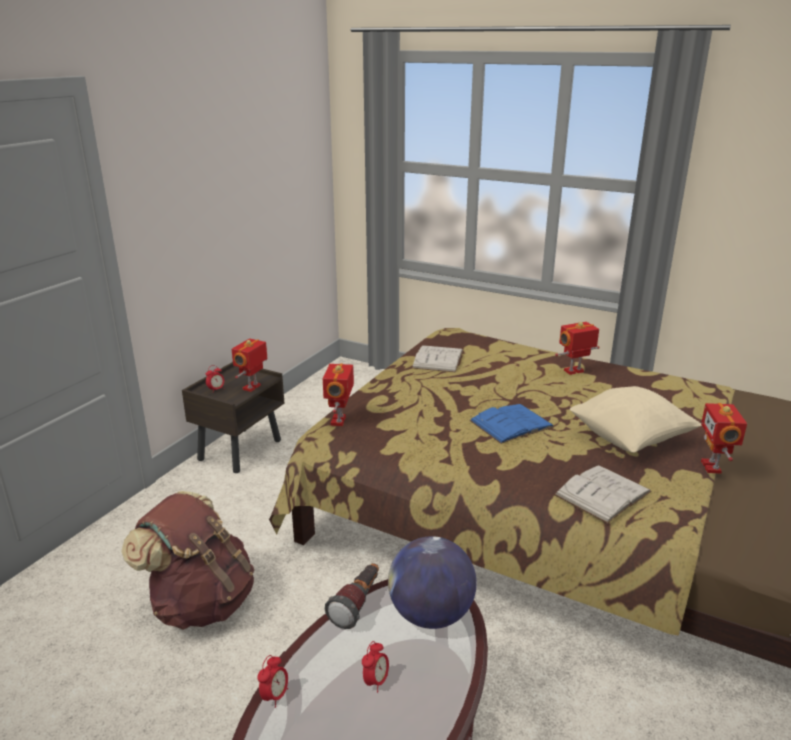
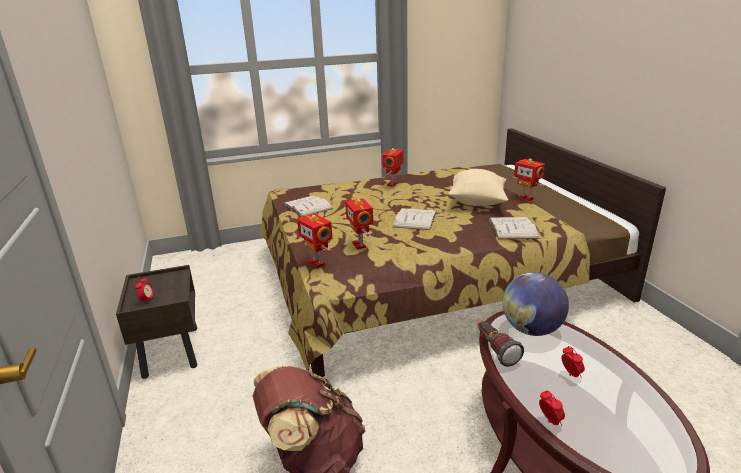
camera: 45 degrees left, 0 degrees up
(252, 387) = (179, 284): toy robot -> toy robot (360, 245)
(511, 424) = (415, 219): blue book -> white book

